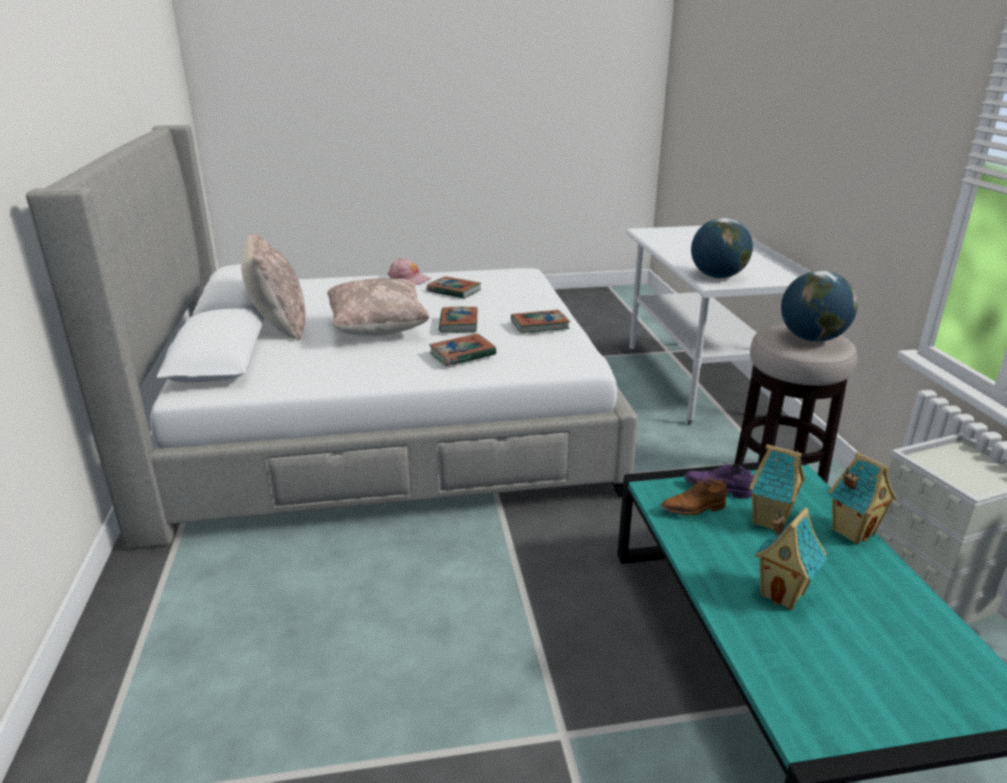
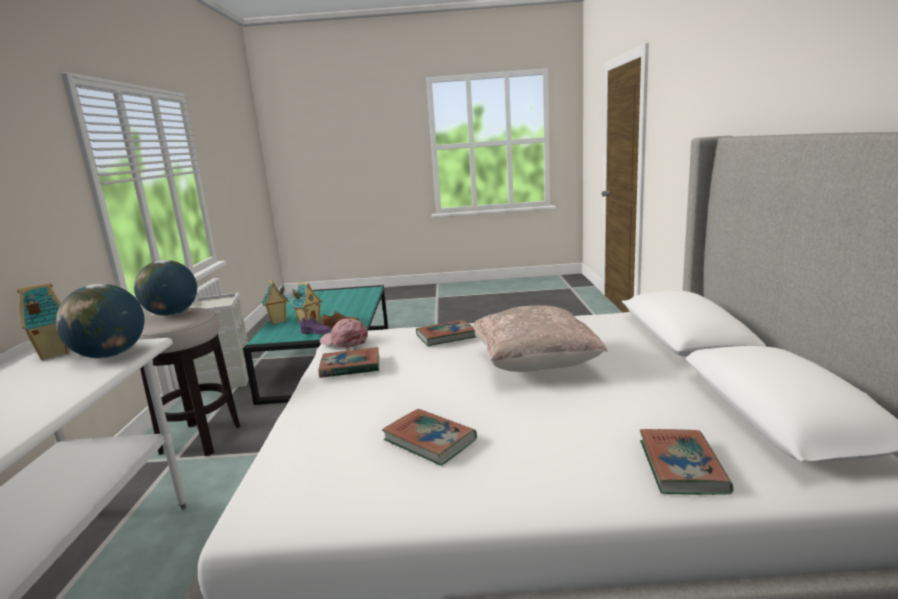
camera: 170 degrees left, 10 degrees down
(279, 326) = (665, 373): beige pillow -> none
(409, 279) = (513, 485): pink cap -> pink cap (344, 341)
(458, 323) = (440, 368): book -> book (682, 466)
(783, 594) = (339, 307): toy house -> toy house (53, 354)

